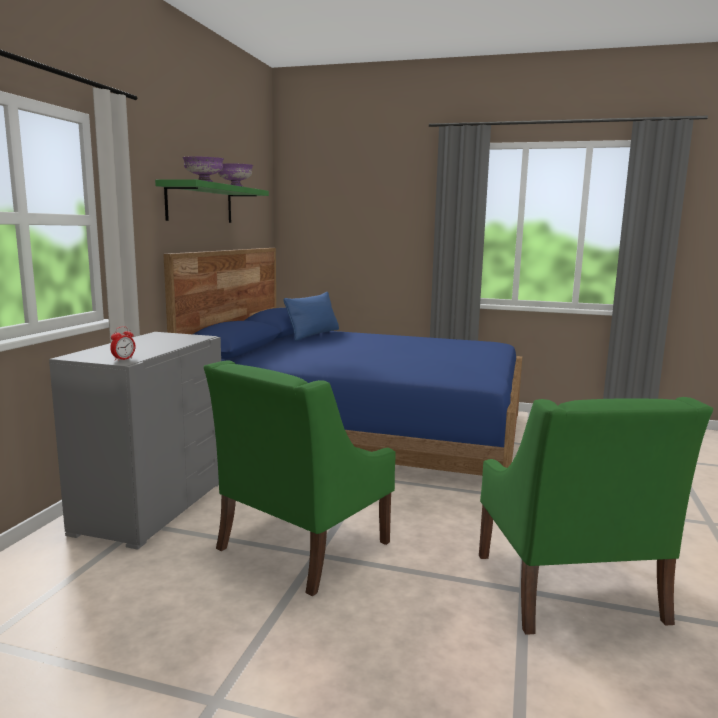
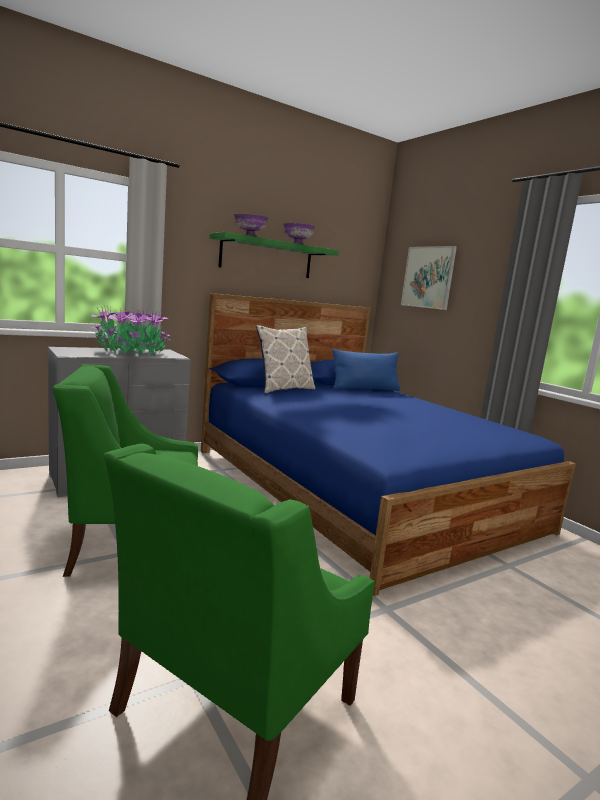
camera: 40 degrees right, 0 degrees up
(123, 359) = (73, 354): alarm clock -> none
(154, 343) = (131, 353): none -> potted plant
(266, 351) = (283, 389): none -> pillow
(340, 212) = (428, 277): none -> picture

